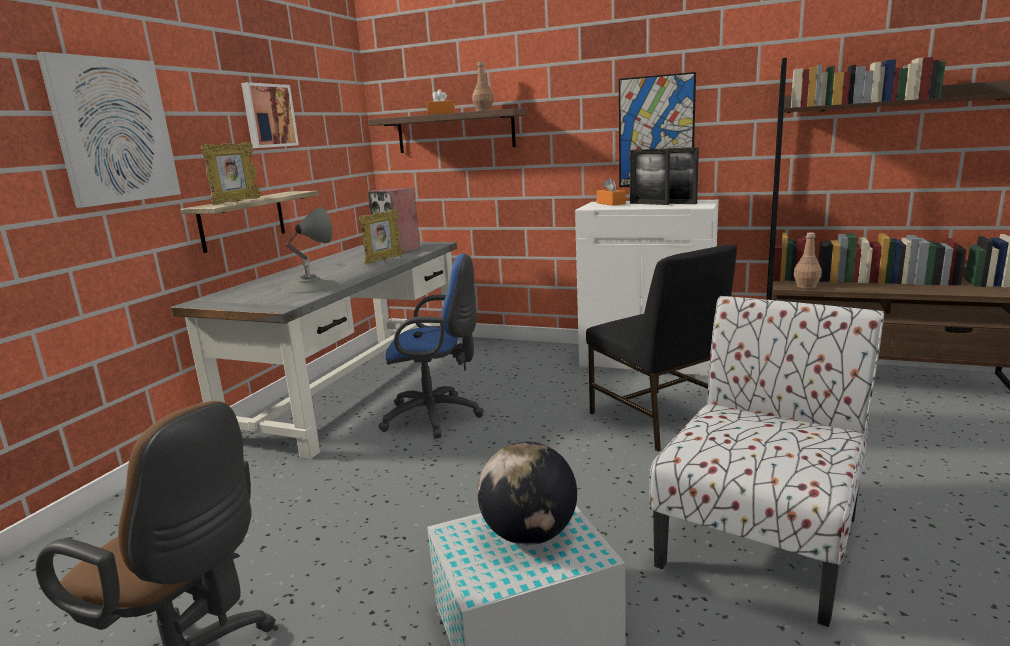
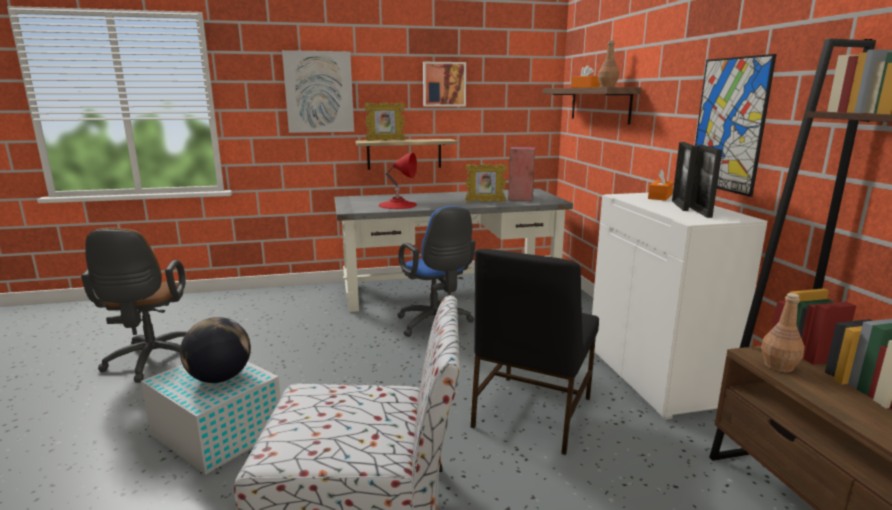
camera: 55 degrees right, 0 degrees up
(309, 286) = (397, 205): grey table lamp -> red table lamp

